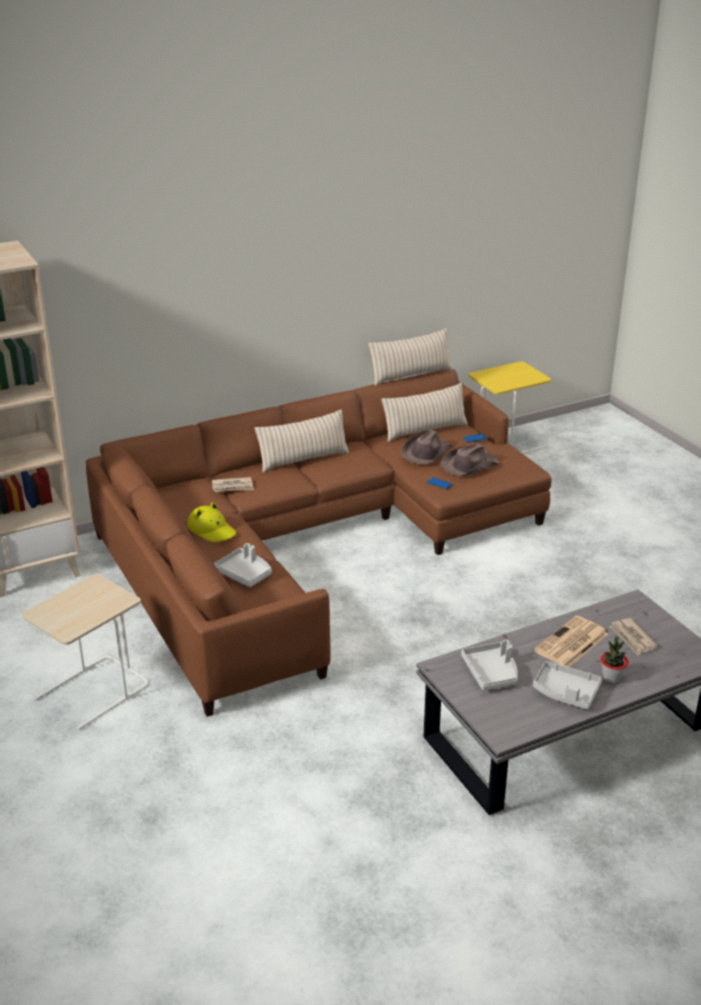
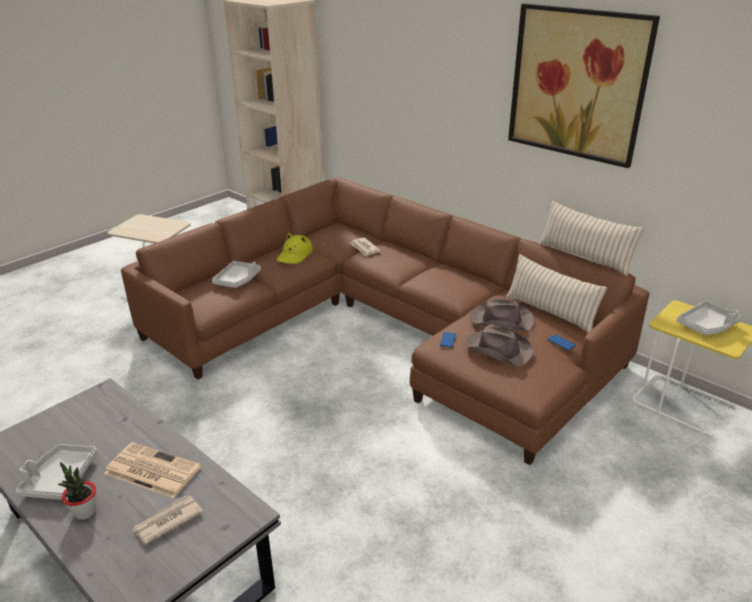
camera: 70 degrees right, 0 degrees up
(303, 459) = (434, 266): beige pillow -> none
(364, 235) = (577, 84): none -> picture
(491, 673) = (95, 423): grey tray -> grey tray (707, 325)

